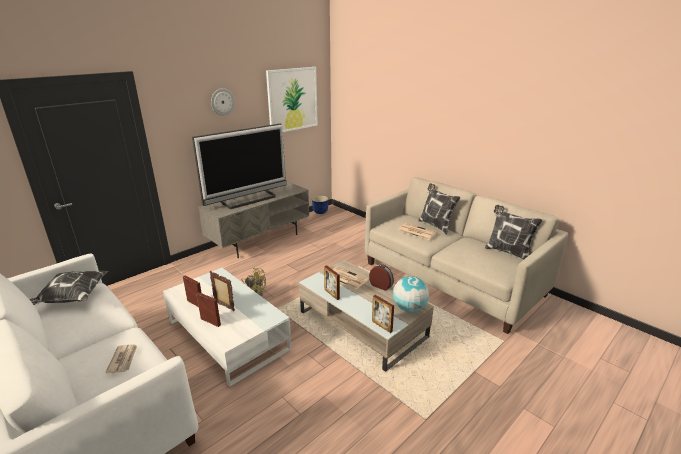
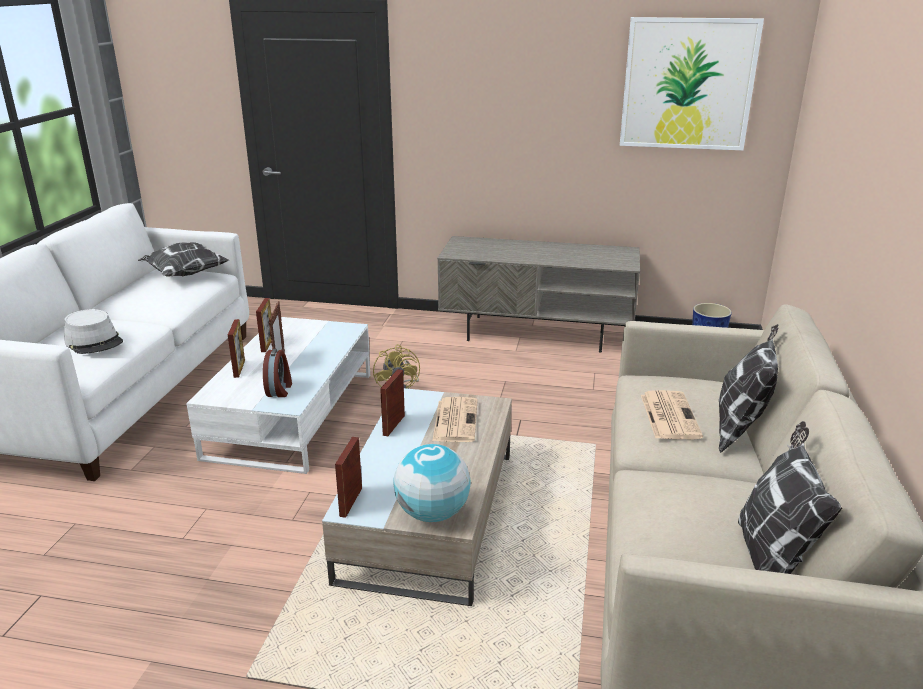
camera: 55 degrees right, 0 degrees up
(123, 359) = (94, 341): newspaper -> grey hat
(222, 102) = (526, 66): wall clock -> none
(249, 199) = (525, 251): television -> none
(381, 285) = (473, 460): alarm clock -> alarm clock (279, 390)

